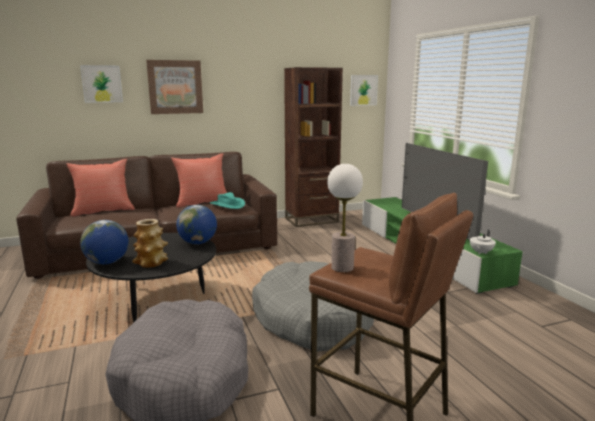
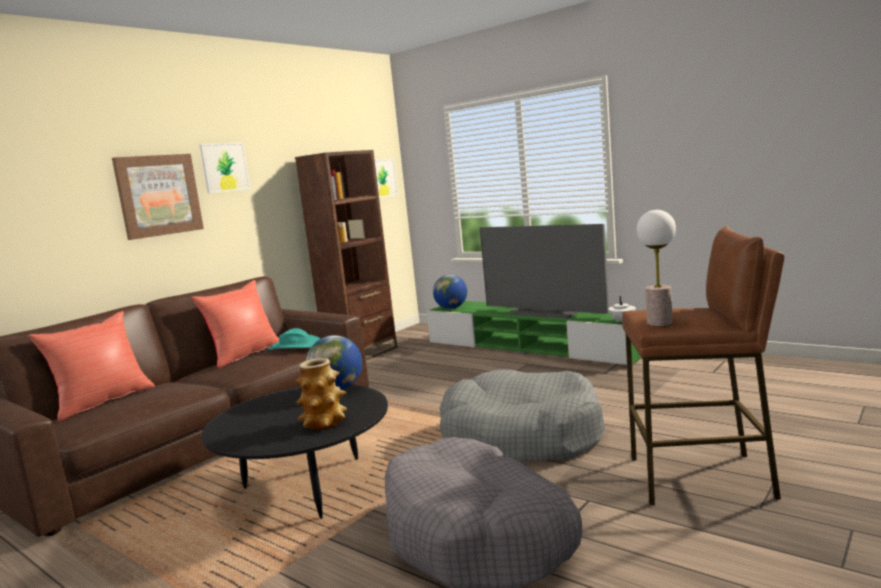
camera: 30 degrees left, 5 degrees down
(102, 84) = (46, 201): picture -> picture (224, 167)
(107, 262) = (259, 441): globe -> globe (451, 308)

